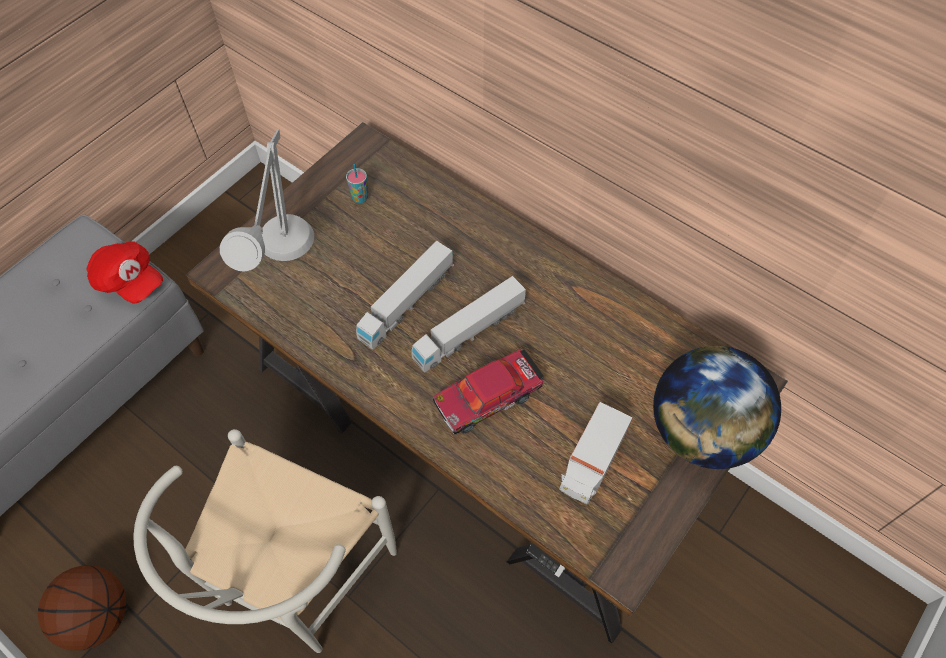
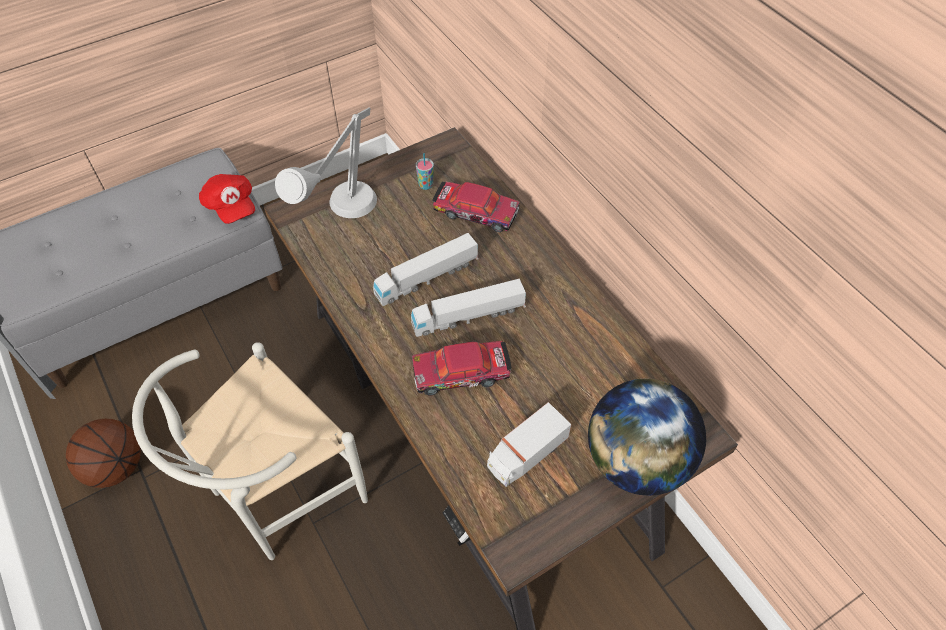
camera: 20 degrees right, 5 degrees down
(427, 213) = (476, 212): none -> toy car

